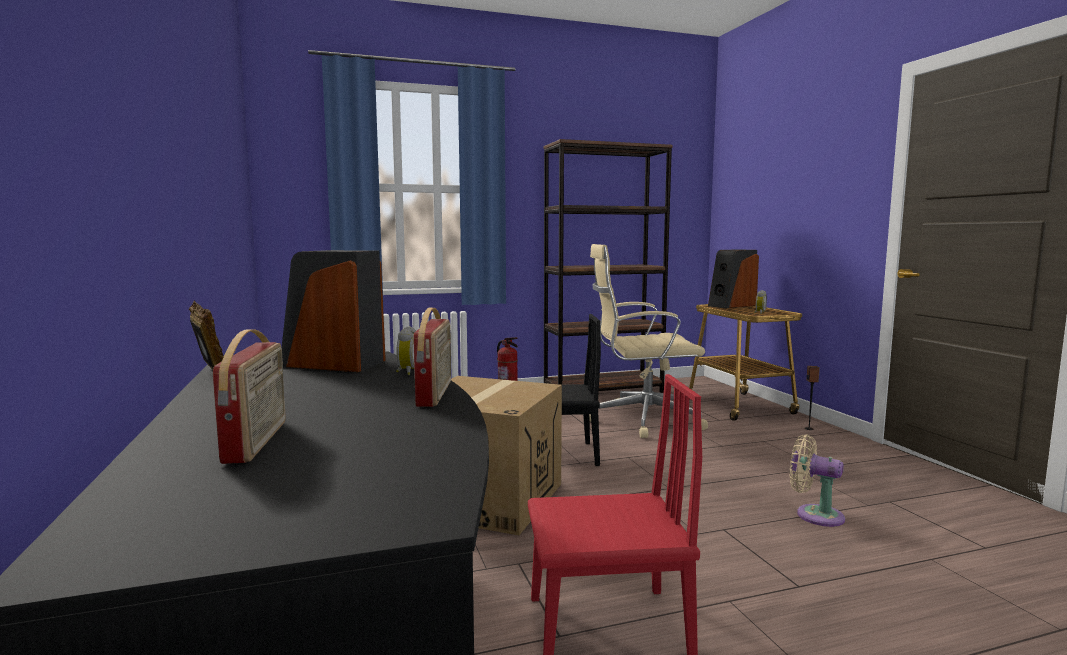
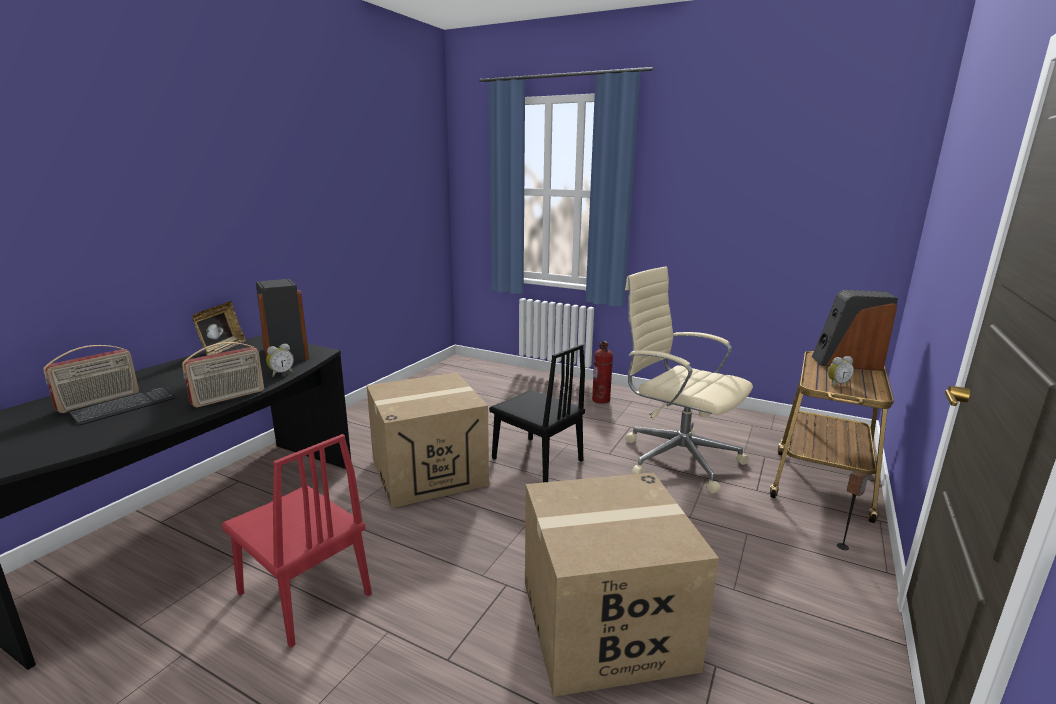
camera: 45 degrees right, 10 degrees up
(328, 432) = (124, 407): none -> keyboard
(603, 391) = (711, 414): brown bookcase -> none
(814, 515) = (604, 624): beige fan -> cardboard box

